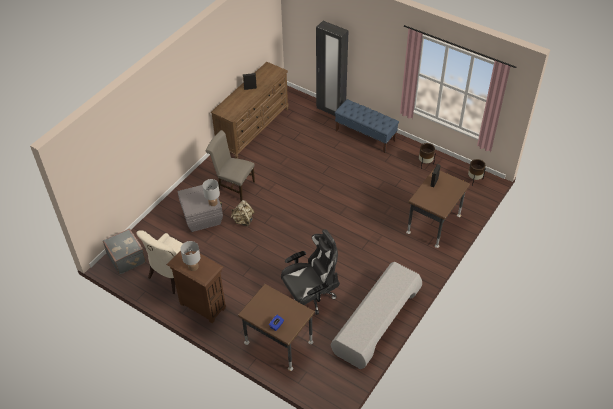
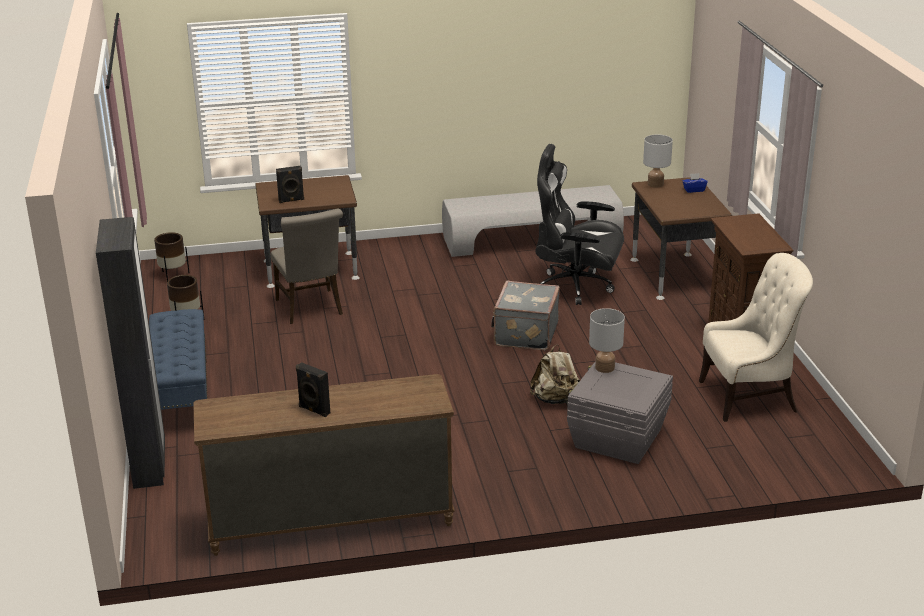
camera: 135 degrees left, 20 degrees down
(127, 258) = (812, 453): grey suitcase -> grey suitcase (525, 334)
(193, 267) = (756, 231): grey table lamp -> grey table lamp (655, 184)
(233, 186) = (507, 451): beige chair -> beige chair (311, 309)

